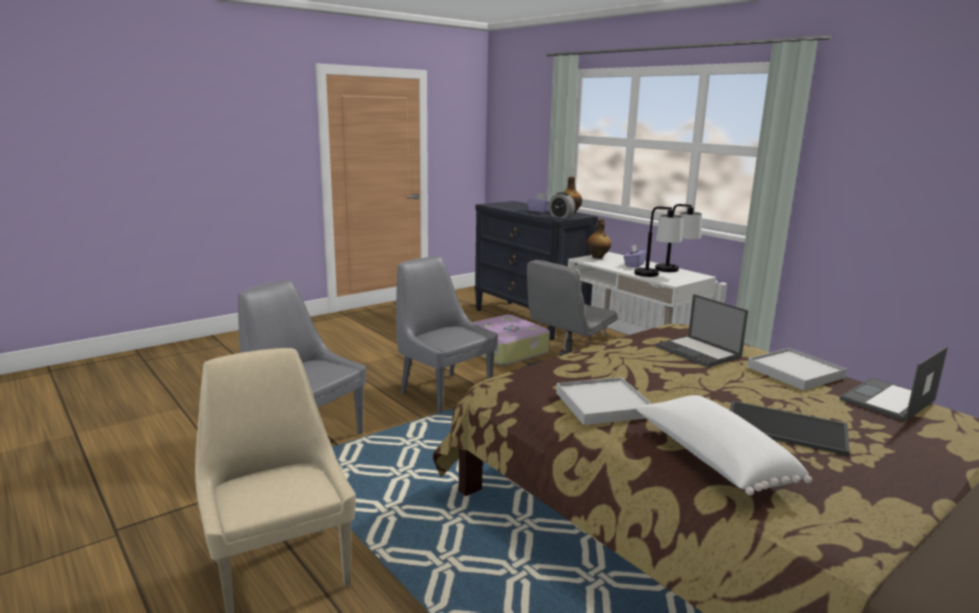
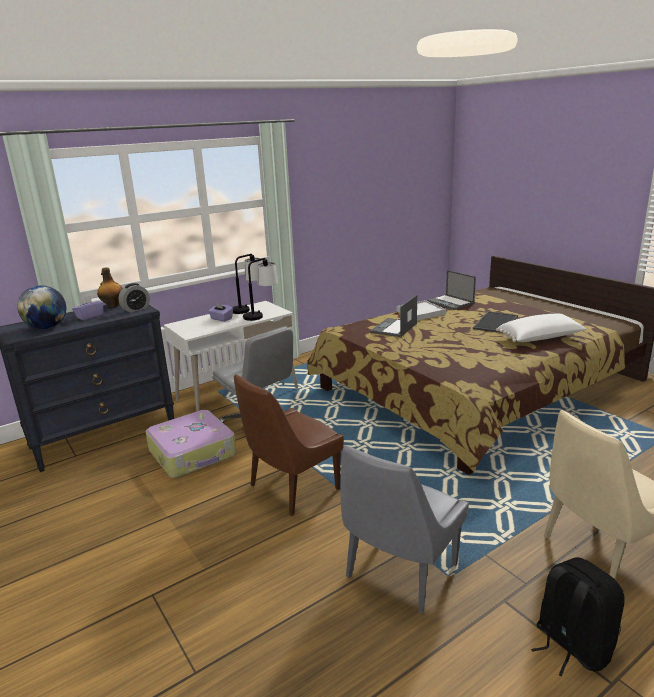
camera: 85 degrees left, 5 degrees up
(168, 516) = (571, 645): none -> black backpack
(443, 391) = (291, 488): grey chair -> brown chair
(511, 207) = (47, 327): none -> globe
(597, 257) = (186, 329): bottle -> none
(603, 405) = (490, 356): white tray -> none
(698, 352) = (394, 328): laptop -> laptop turned 150 degrees clockwise

